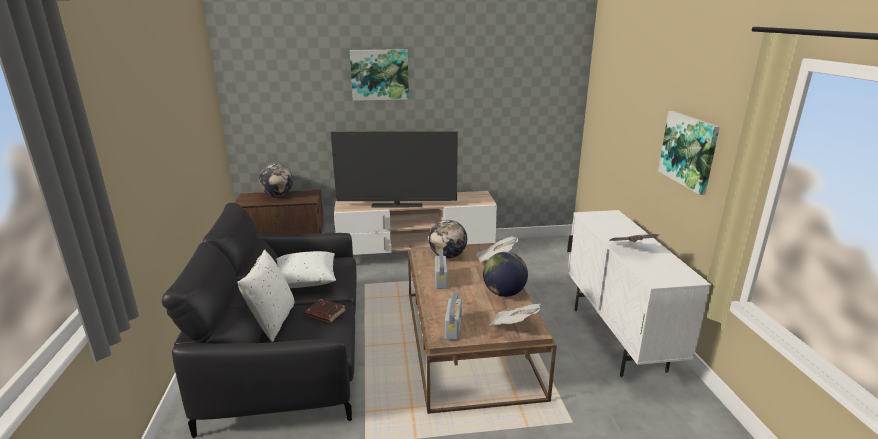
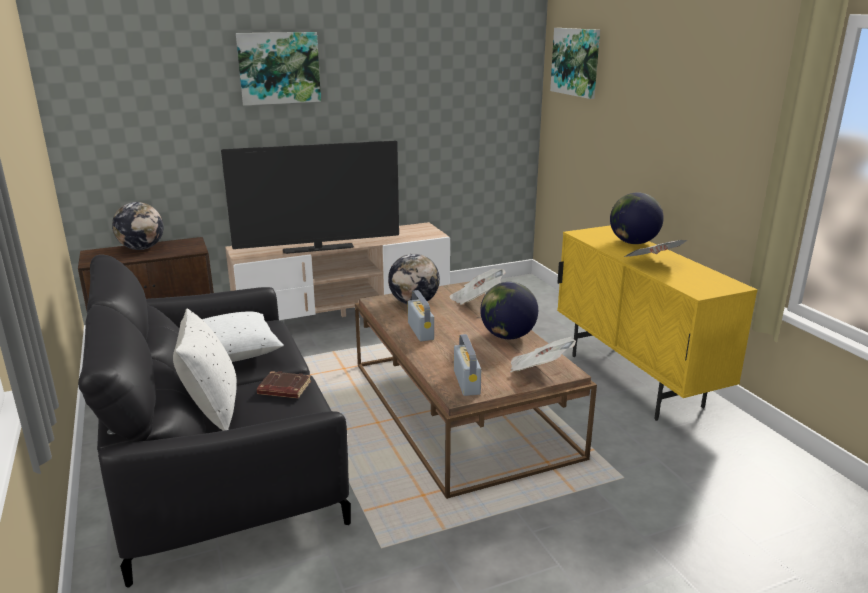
camera: 15 degrees left, 0 degrees up
(617, 339) = (634, 380): white cabinet -> yellow cabinet
(626, 228) = (633, 242): none -> globe
(689, 151) = (703, 140): picture -> picture (576, 62)

